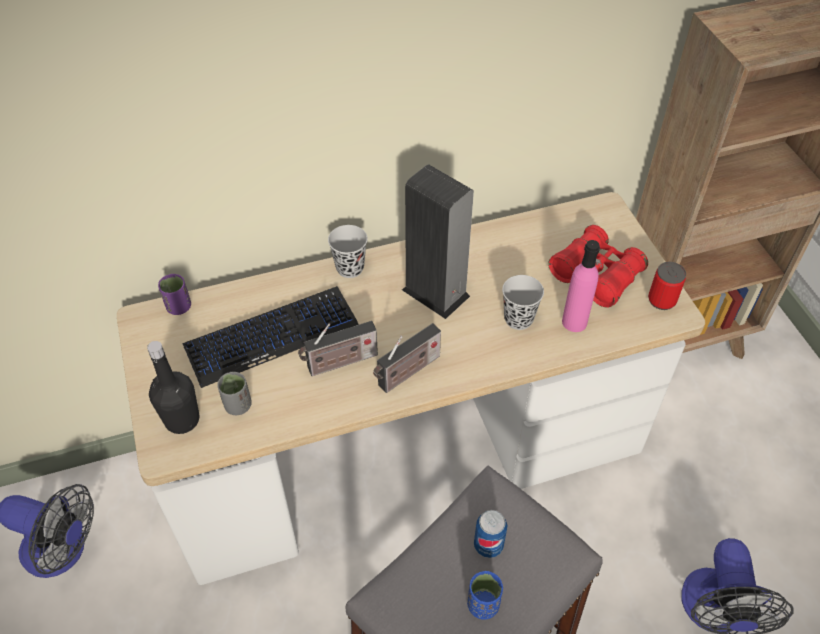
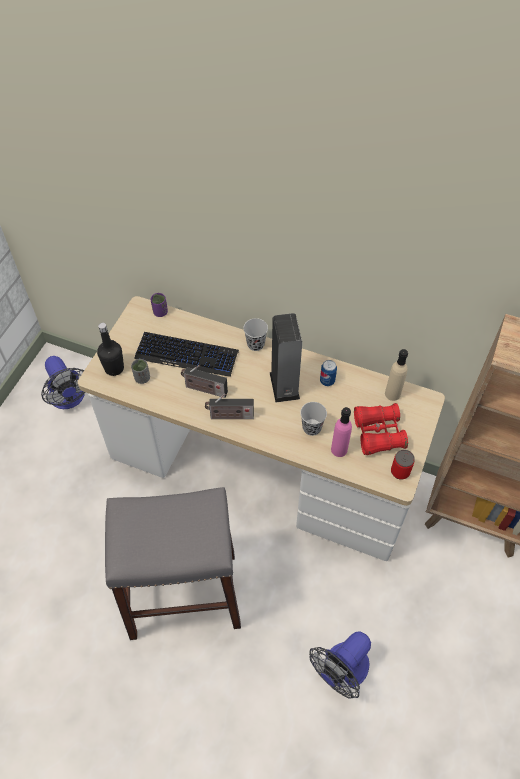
camera: 40 degrees right, 5 degrees up
(483, 604) = (158, 544): blue cup -> none
(488, 545) = (185, 521): can -> can (327, 381)
(564, 224) = (392, 394): none -> beige bottle

